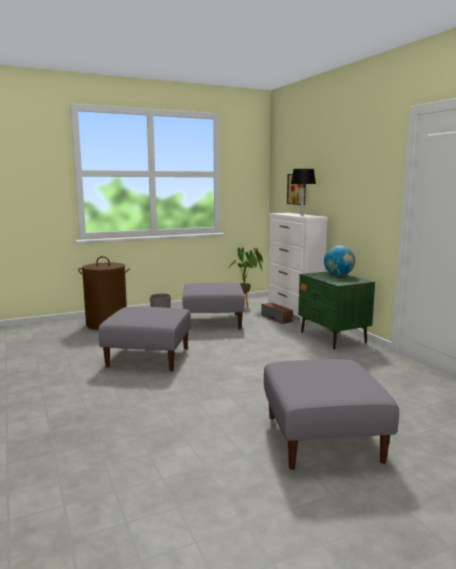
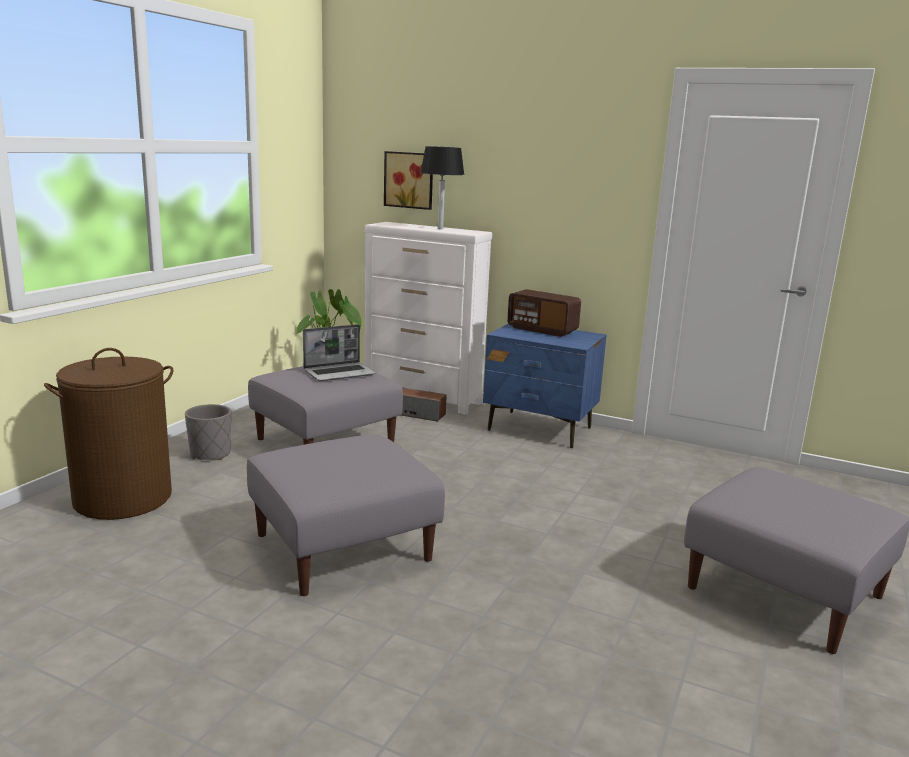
camera: 40 degrees left, 5 degrees up
(222, 286) = (340, 373): none -> laptop
(332, 337) = (540, 429): green nightstand -> blue nightstand
(338, 275) = (542, 330): globe -> radio

